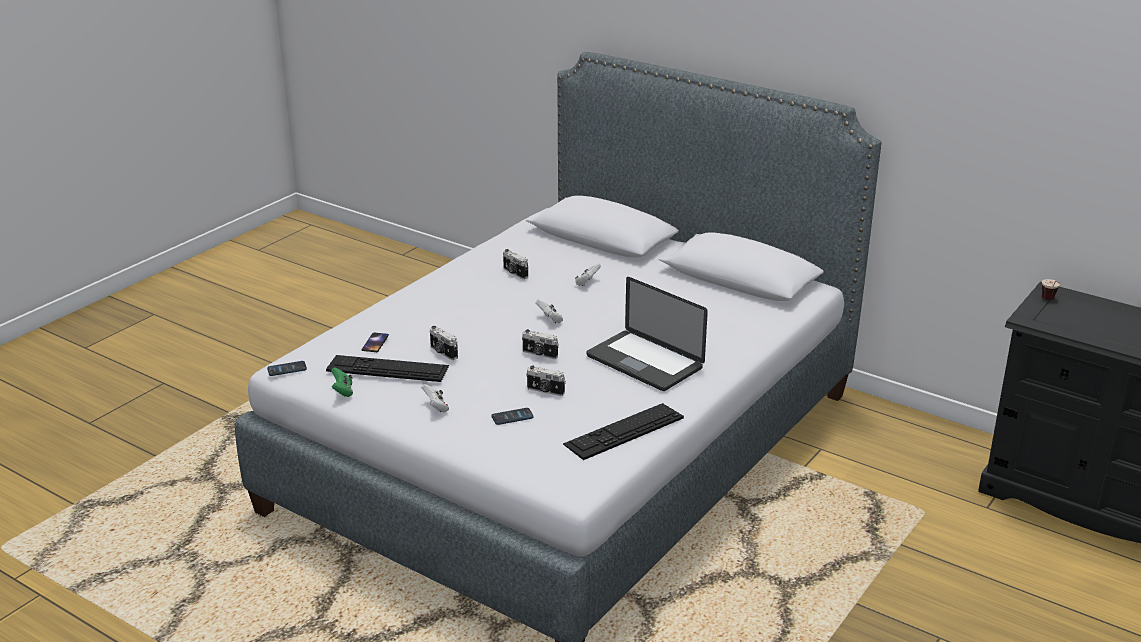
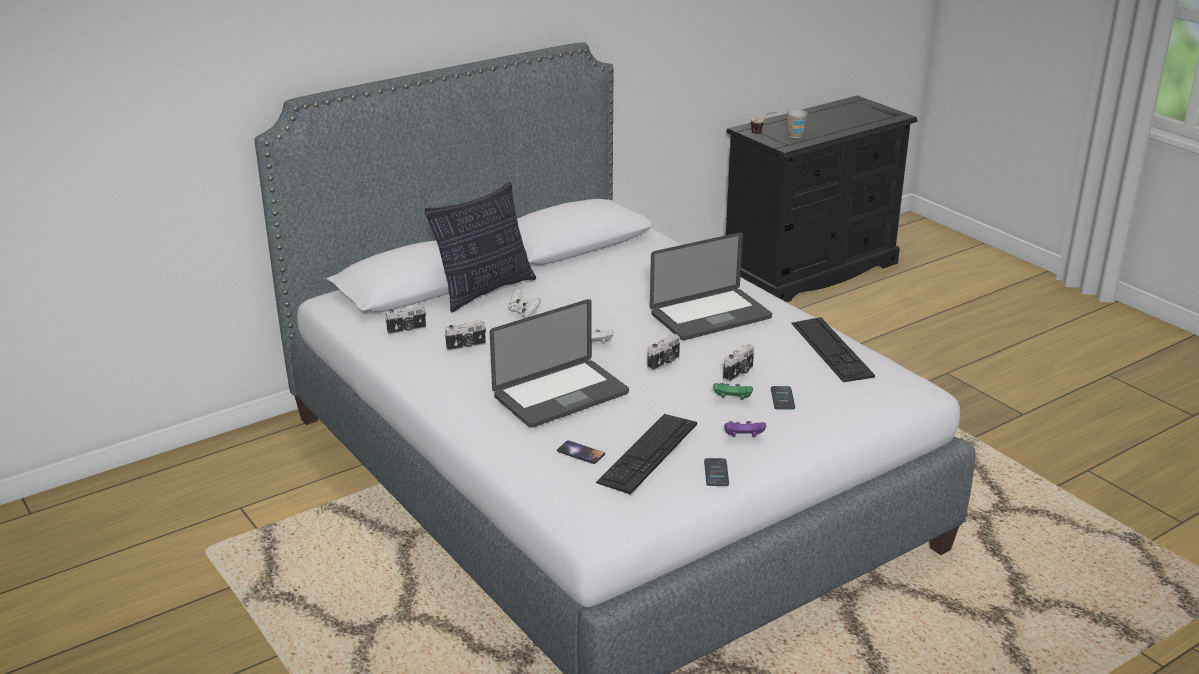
camera: 70 degrees left, 0 degrees up
(287, 369) = (601, 525): phone -> phone (716, 473)
(343, 391) = (679, 491): green game controller -> green game controller (732, 399)
(436, 407) = (743, 437): white game controller -> purple game controller
(443, 352) = (632, 413): camera -> camera (407, 330)
(456, 321) = (561, 395): none -> laptop
(613, 261) = (485, 291): none -> pillow
(1068, 320) = (795, 135): none -> cup

